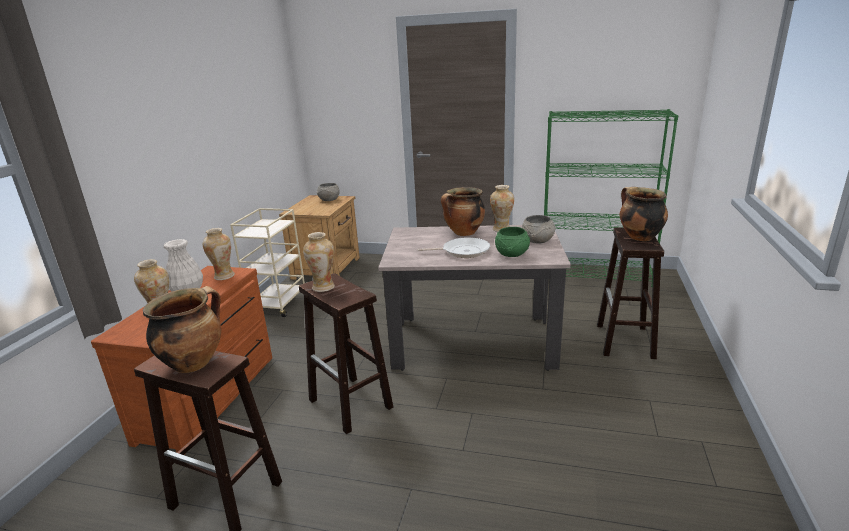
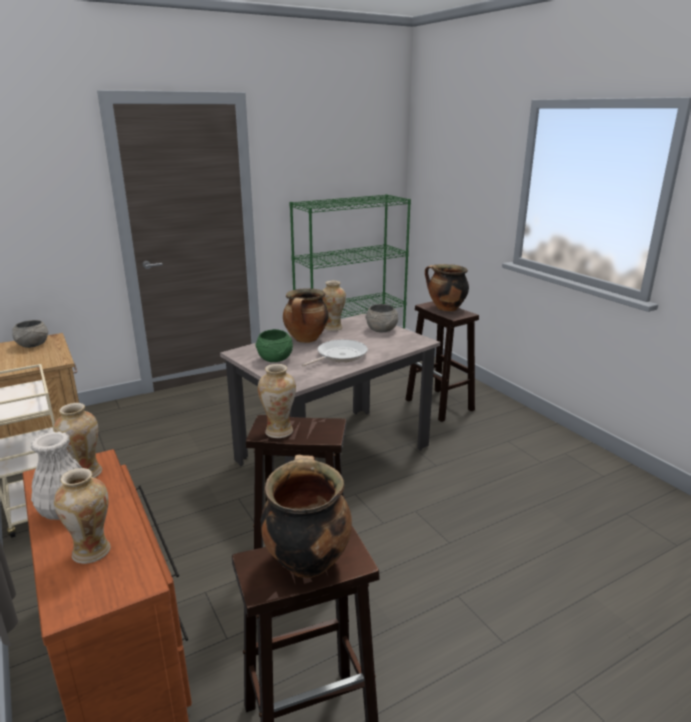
camera: 45 degrees left, 0 degrees up
(512, 254) = (384, 346): green bowl -> green bowl (275, 359)

